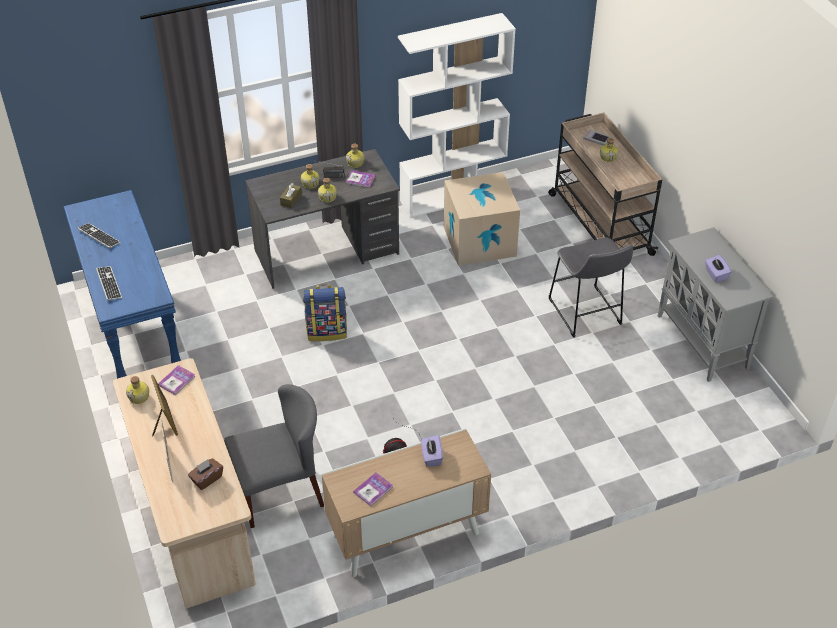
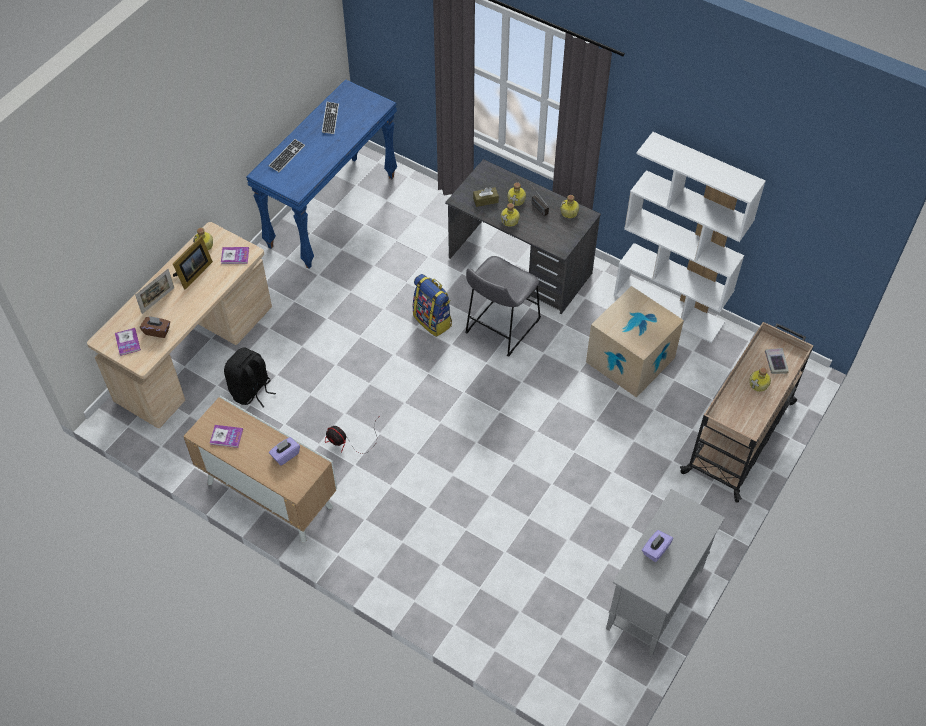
camera: 55 degrees right, 10 degrees up
(279, 492) = (251, 391): grey chair -> black backpack
(360, 180) = (551, 228): book -> book (127, 342)
(586, 314) = (609, 488): grey stool -> grey stool (500, 328)

